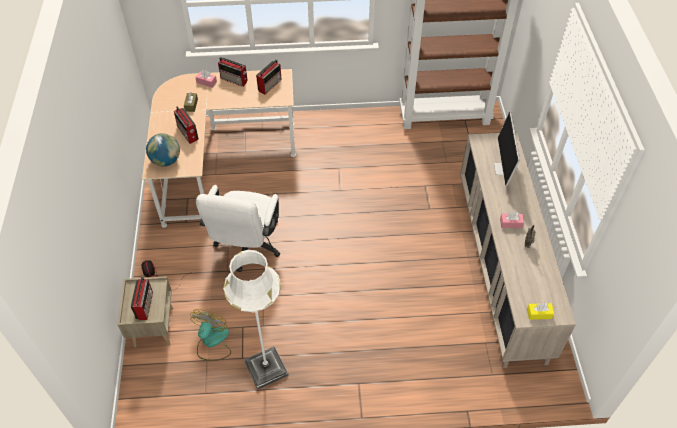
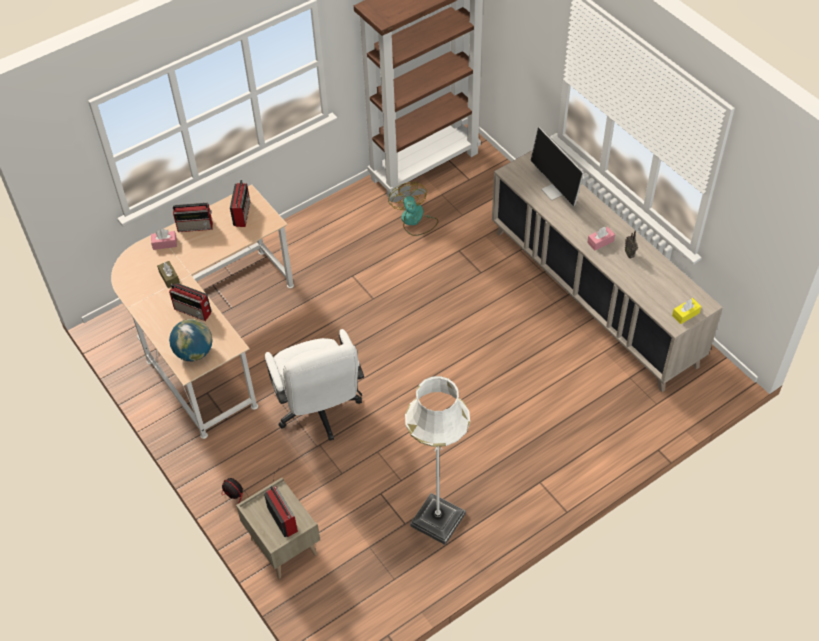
camera: 30 degrees left, 0 degrees up
(212, 342) = (361, 526): fan -> fan (414, 220)

